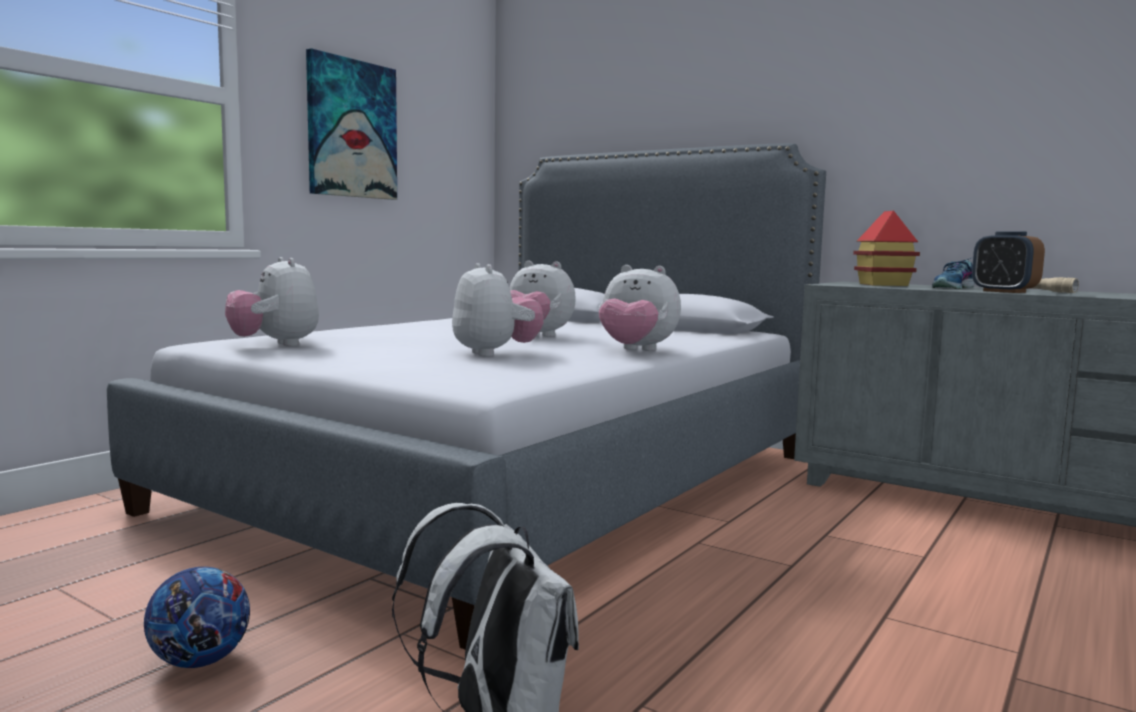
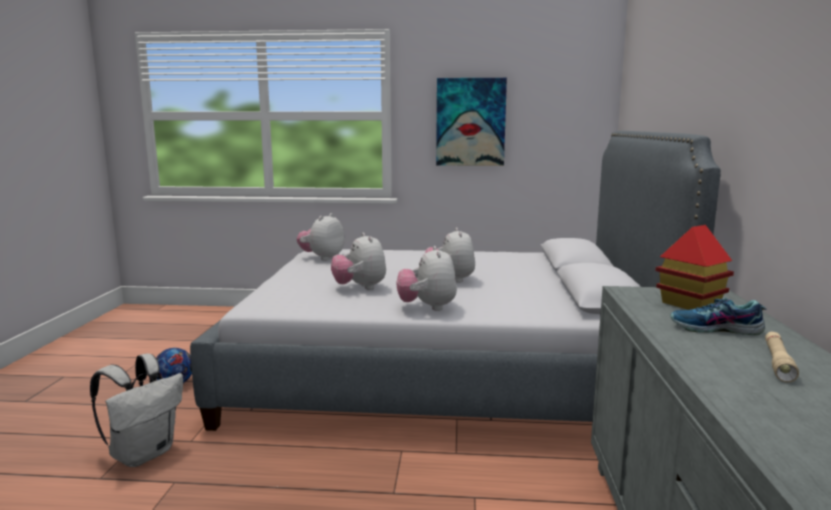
camera: 60 degrees right, 5 degrees up
(495, 354) = (360, 288): plush toy -> plush toy turned 120 degrees clockwise
(1004, 291) = (689, 350): alarm clock -> none

